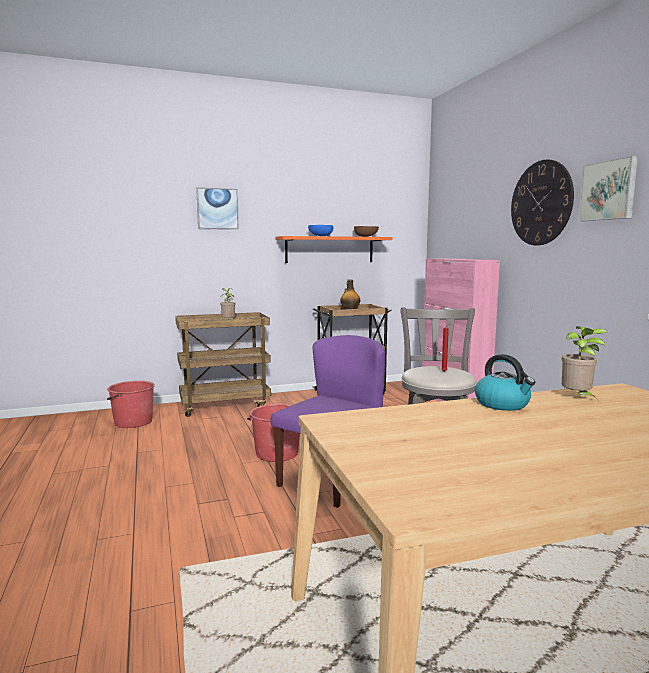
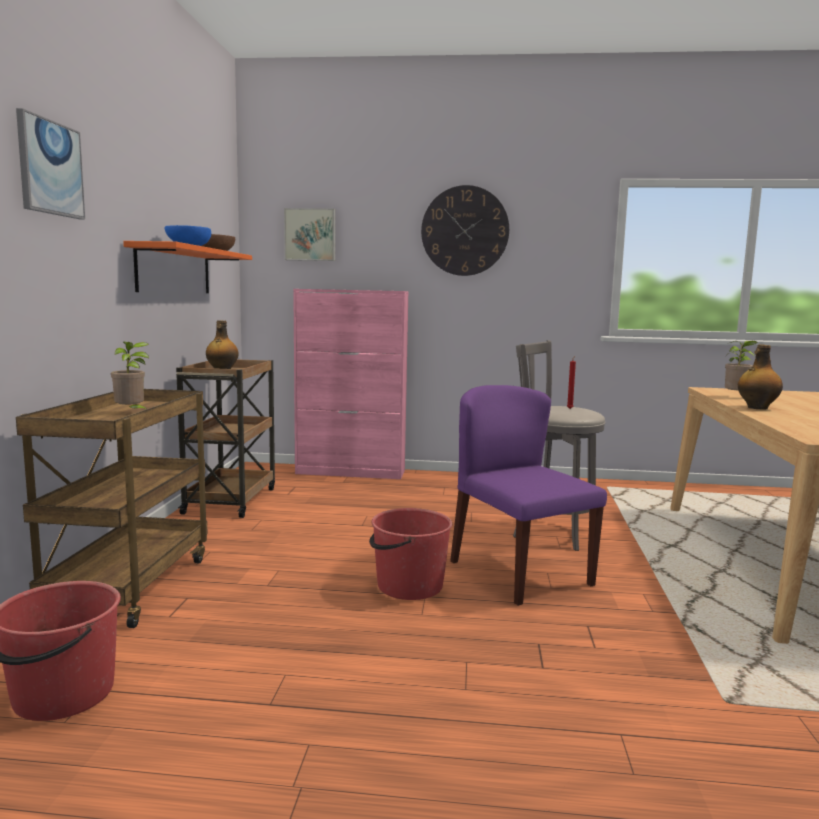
camera: 65 degrees left, 0 degrees up
(503, 404) = (756, 408): kettle -> bottle
(609, 190) = (550, 227): picture -> picture (310, 235)

